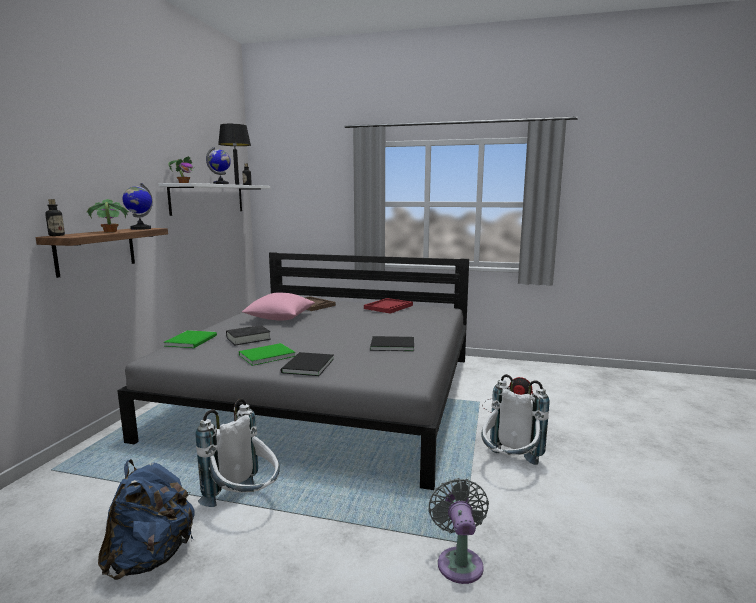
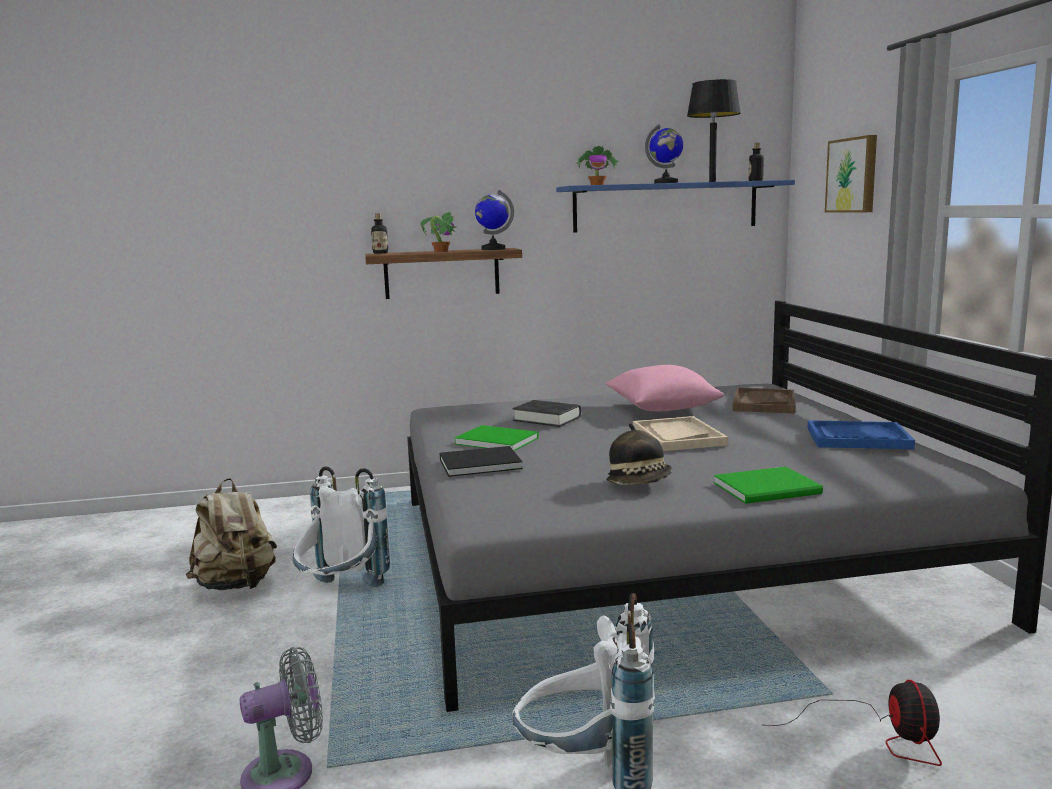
camera: 65 degrees right, 0 degrees up
(151, 557) = (236, 586): blue backpack -> beige backpack
(193, 340) = (506, 404): green book -> green book (770, 489)
(208, 199) = (665, 206): white shelf -> blue shelf
(310, 185) = (853, 175): none -> picture
(336, 325) = (677, 436): none -> beige tray
(388, 307) = (858, 438): red tray -> blue tray
(391, 345) = (640, 483): black book -> hat

